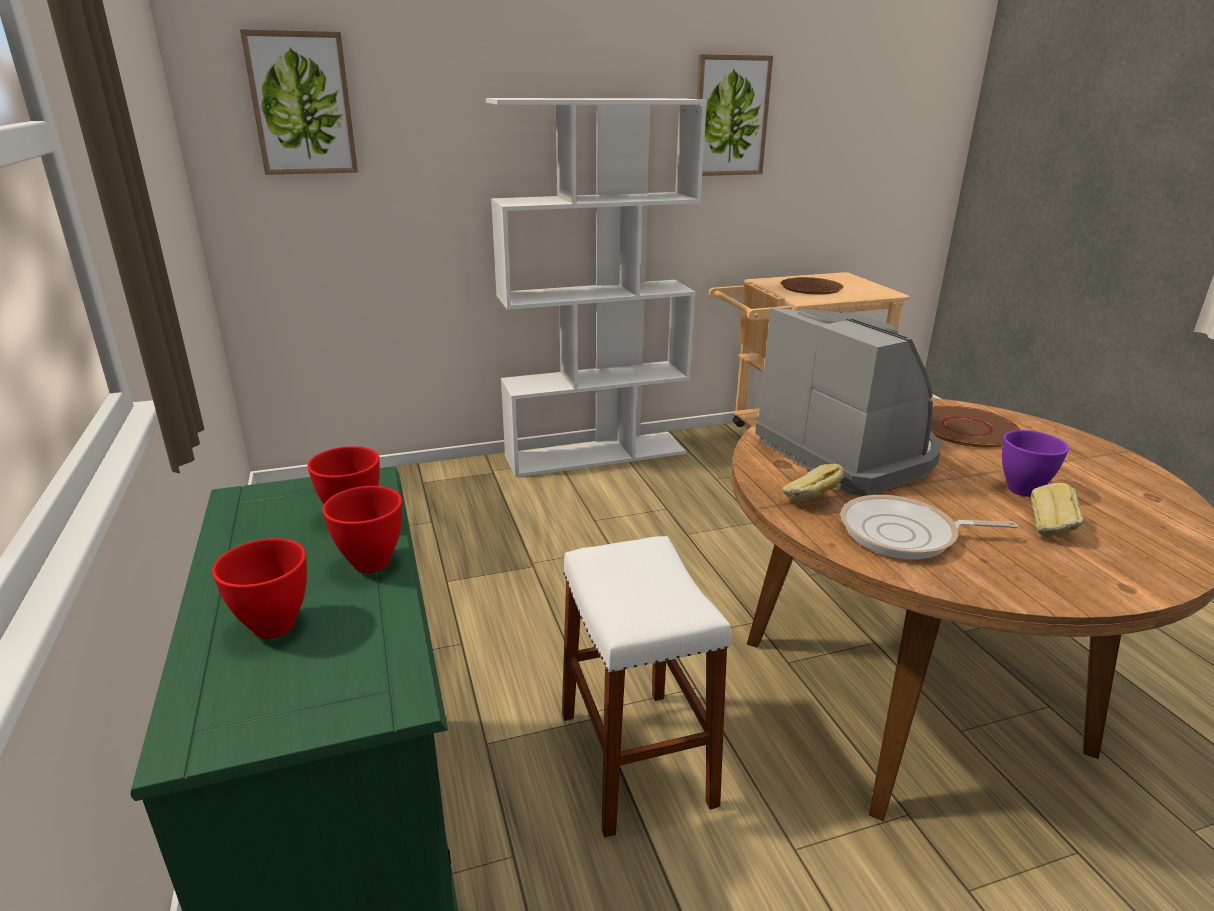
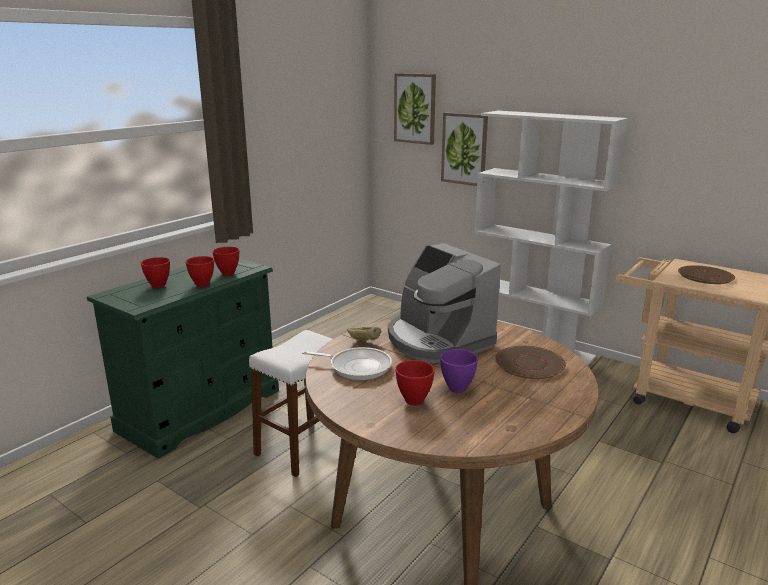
camera: 55 degrees right, 5 degrees down
(730, 116) = (671, 133): picture -> picture (464, 149)
(849, 452) = (437, 340): coffee machine -> coffee machine turned 120 degrees clockwise
(904, 535) = (357, 367): frying pan -> frying pan turned 135 degrees clockwise
(1050, 529) = (414, 400): bread -> red bowl

